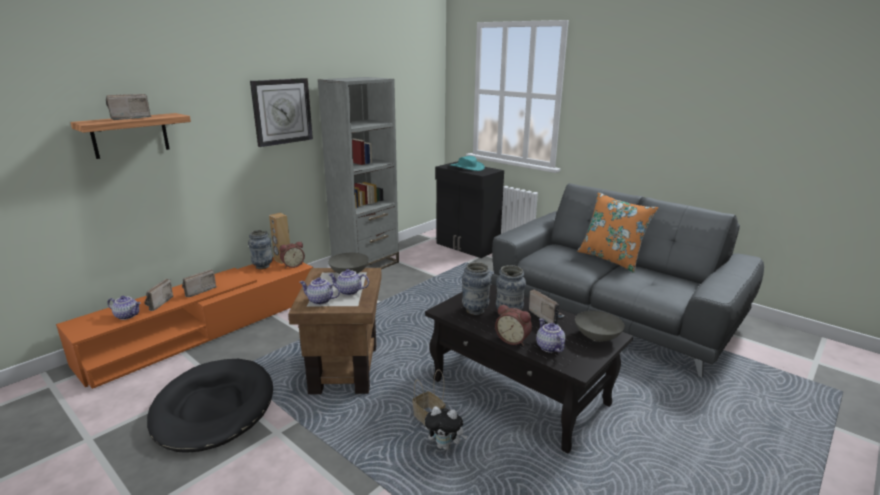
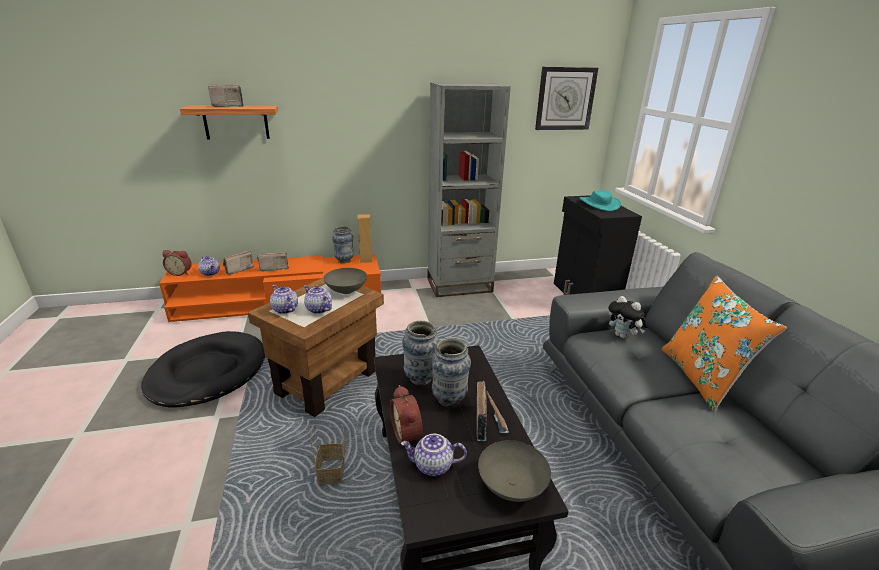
camera: 35 degrees right, 5 degrees up
(282, 111) = (387, 114): wall clock -> wall clock (565, 99)
(292, 265) = (367, 266): alarm clock -> alarm clock (180, 273)
(445, 446) = (310, 513): plush toy -> plush toy (622, 336)
(548, 347) = (433, 466): teapot -> teapot turned 105 degrees counterclockwise

